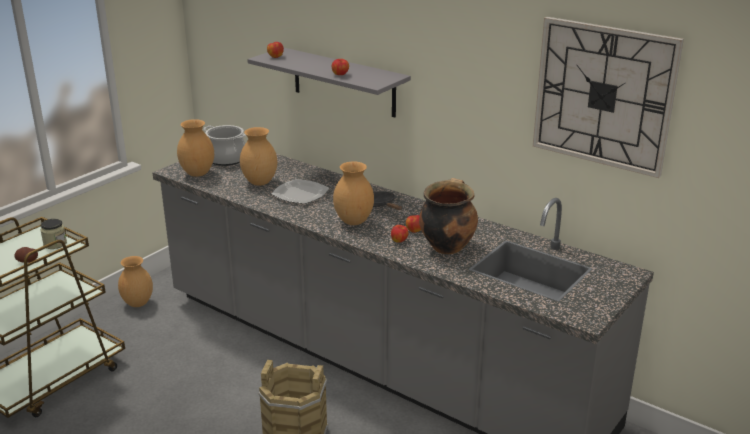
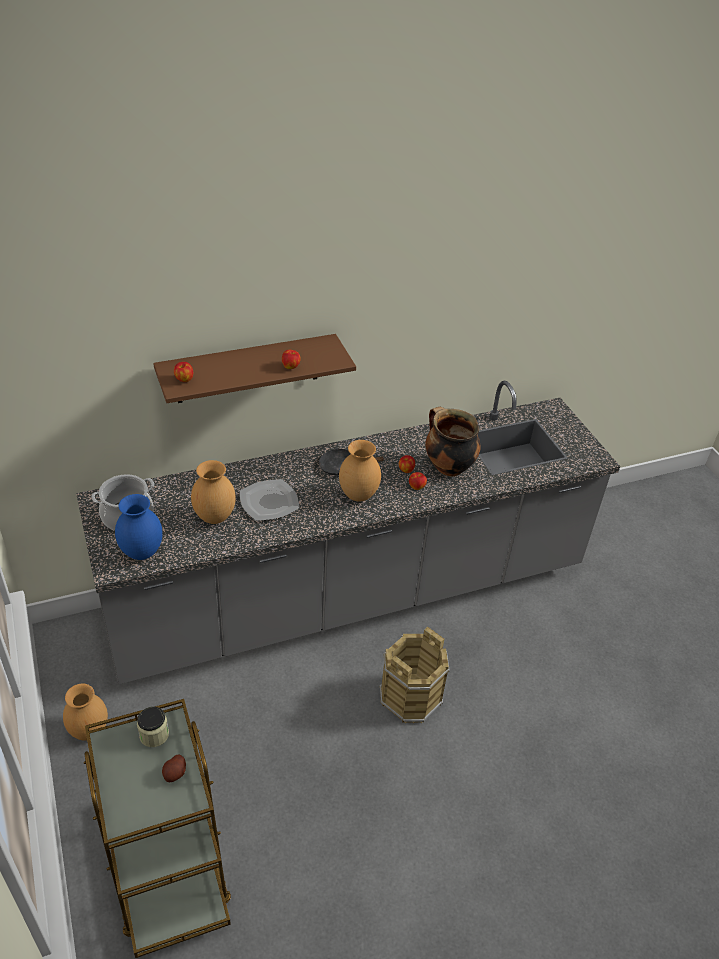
camera: 60 degrees left, 15 degrees up
(197, 174) = (141, 553): brown vase -> blue vase
(343, 82) = (248, 369): grey shelf -> brown shelf
(603, 95) = (527, 285): wall clock -> none

